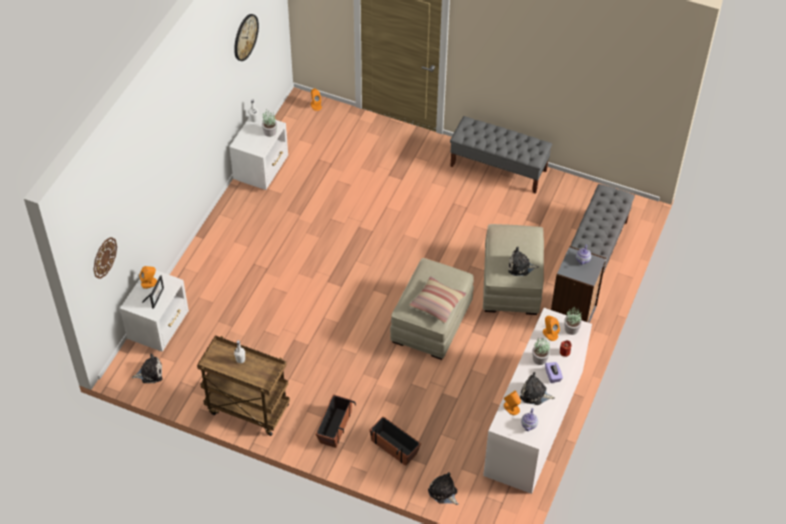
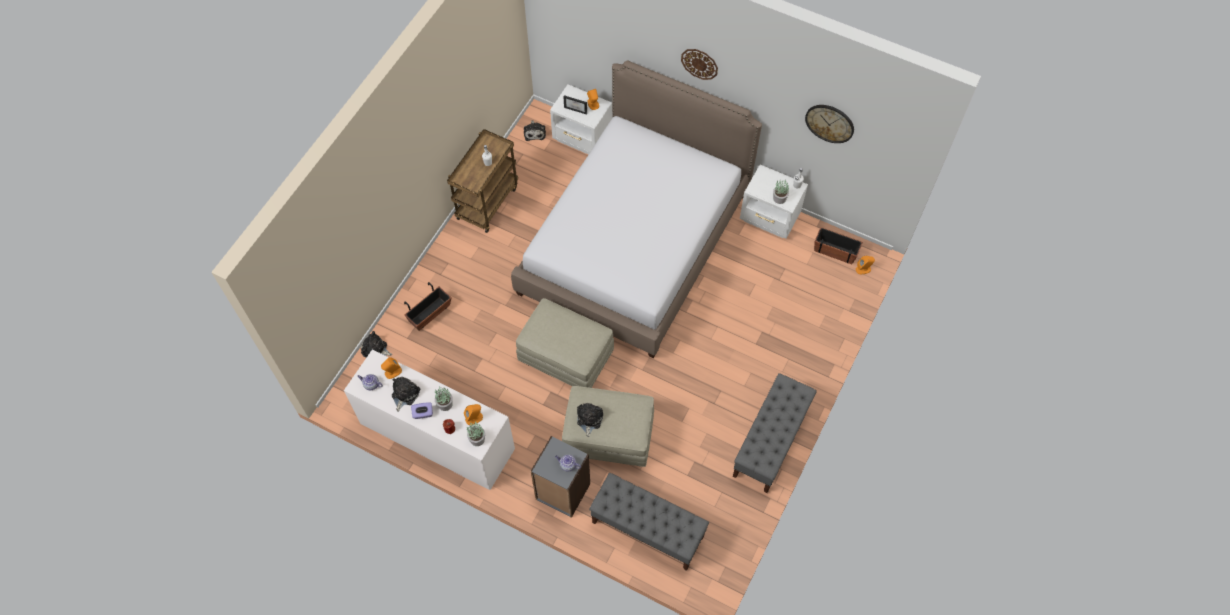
camera: 95 degrees right, 10 degrees up
(104, 257) = (565, 33): wall clock -> wall clock (699, 63)
(295, 274) = (634, 243): none -> bed
(335, 427) = (458, 268): planter -> planter (835, 251)
(437, 303) = (550, 336): pillow -> none
(443, 492) = (375, 350): plush toy -> plush toy turned 120 degrees counterclockwise

